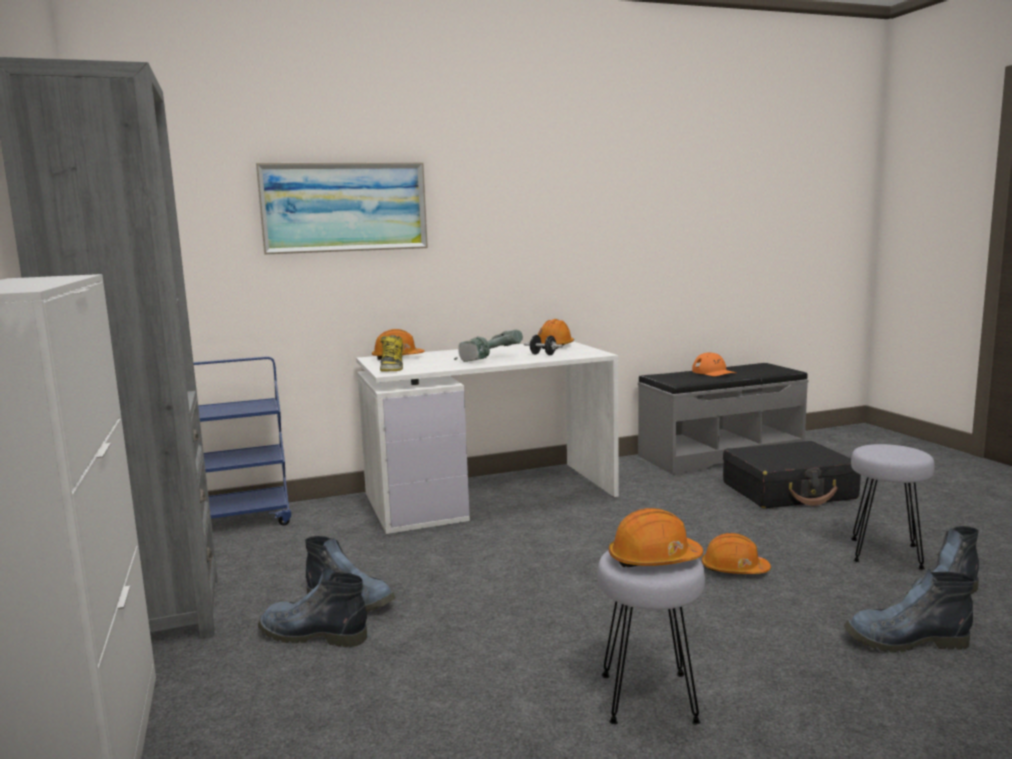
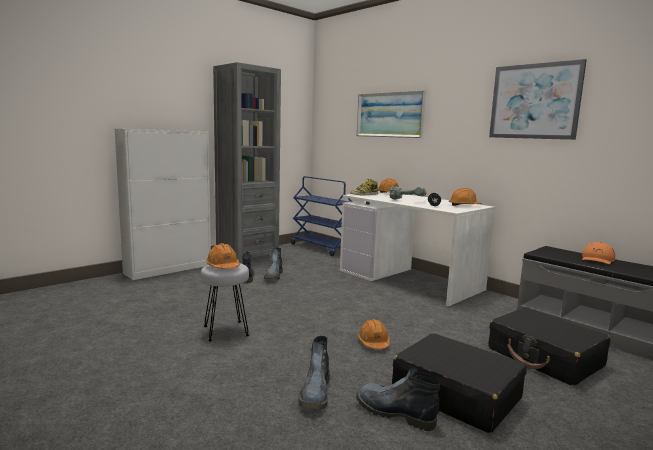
camera: 65 degrees right, 0 degrees up
(599, 186) = (534, 101): none -> picture
(885, 554) = (455, 394): grey stool -> black suitcase
(904, 641) = (315, 394): boot -> boot turned 150 degrees counterclockwise

